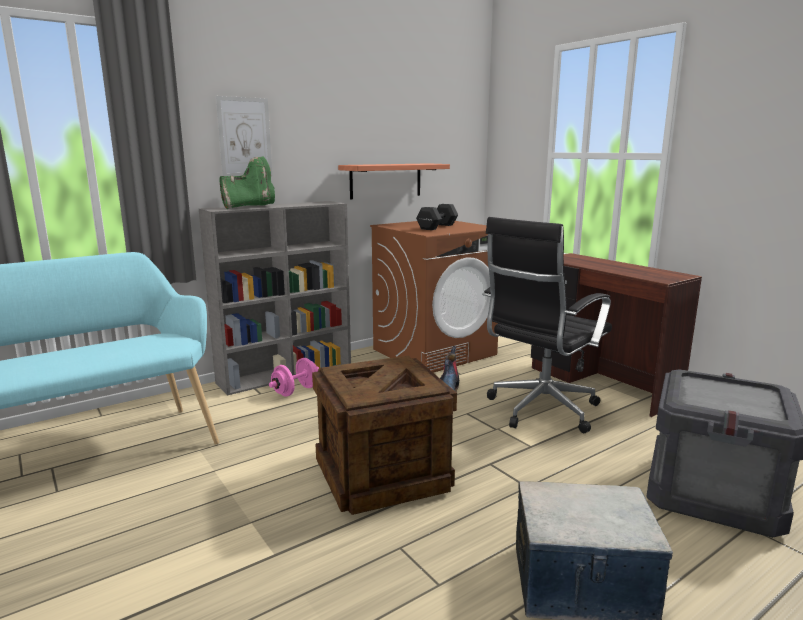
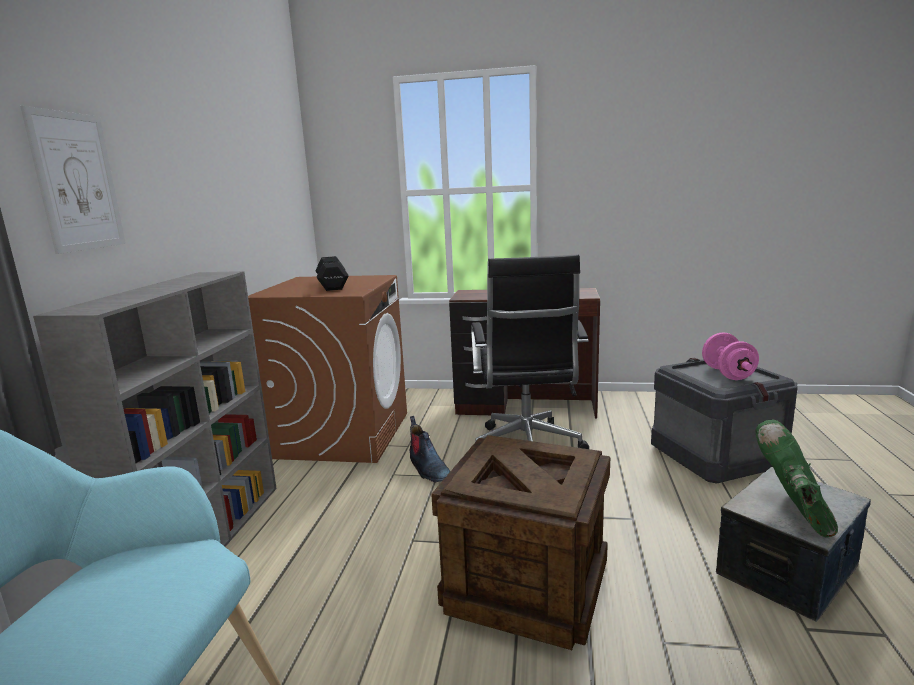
camera: 45 degrees left, 0 degrees up
(250, 207) = (129, 297): green boot -> green boot (794, 510)
(295, 391) = (261, 553): pink dumbbell -> pink dumbbell (727, 374)
(386, 180) = (242, 236): shelf -> none

